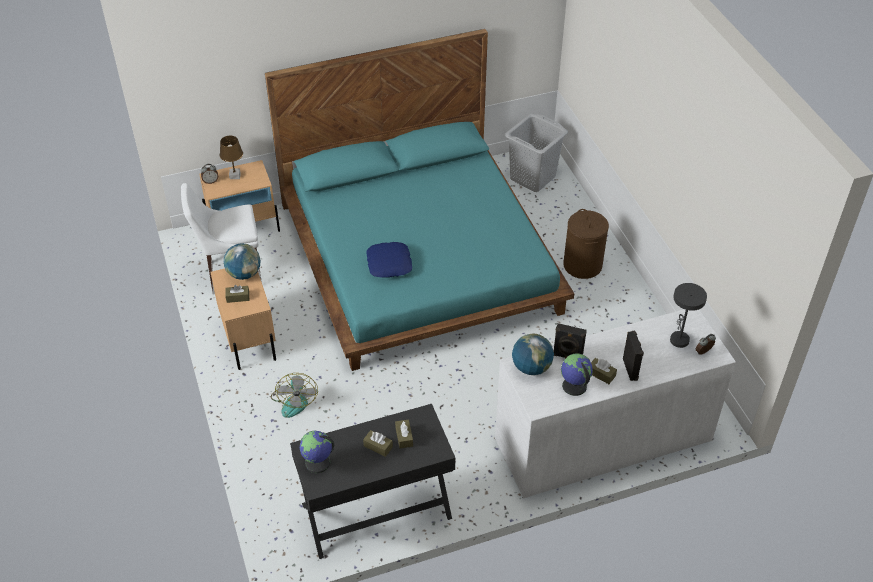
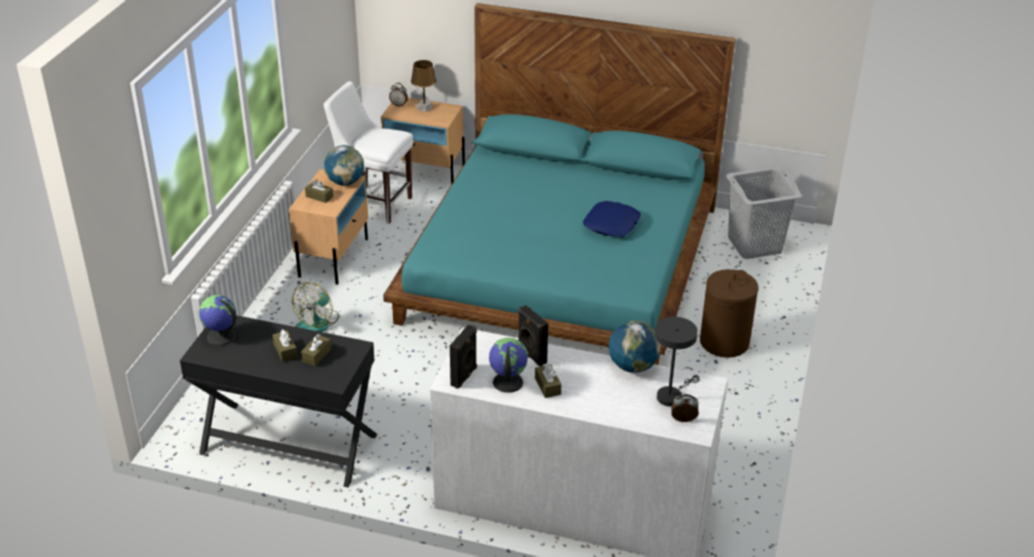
camera: 35 degrees right, 10 degrees down
(389, 264) = (486, 231): blue pillow -> blue pillow (612, 225)
(531, 367) = (484, 347): globe -> globe (632, 366)
(631, 369) = (584, 397): black speaker -> black speaker (464, 377)

